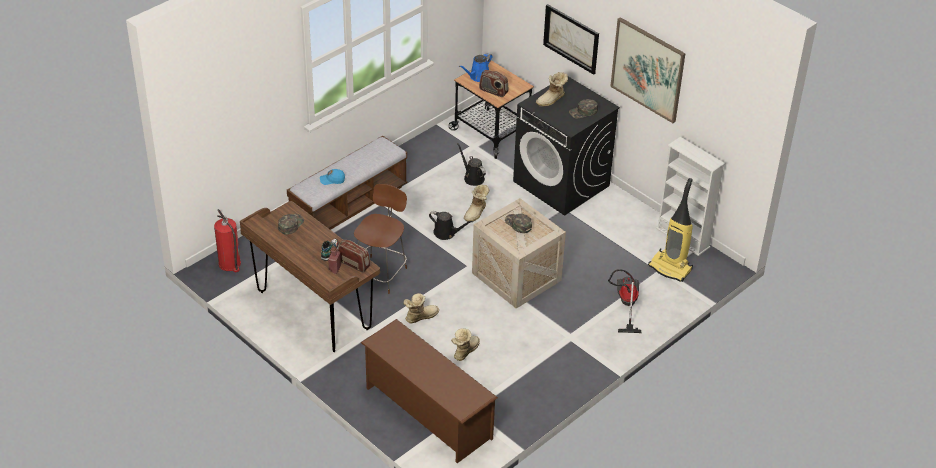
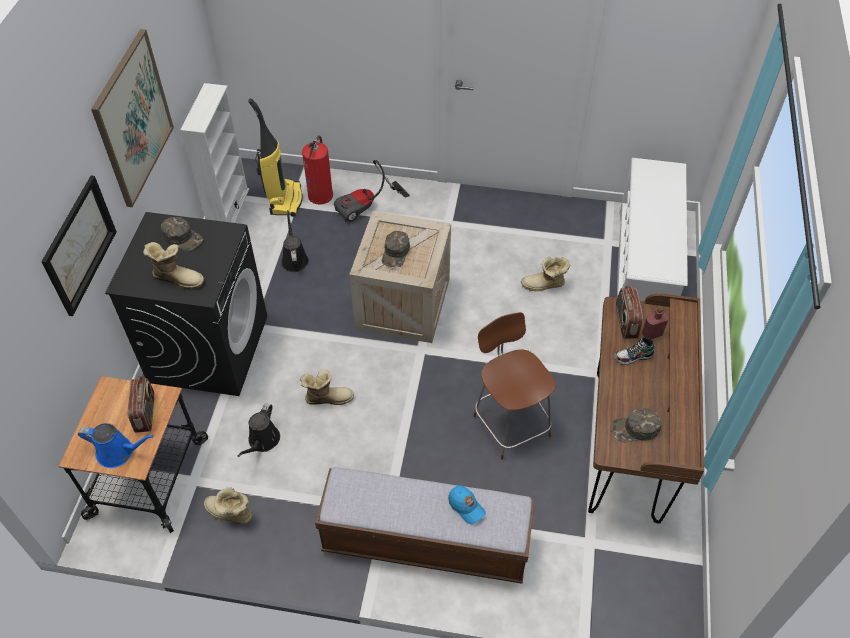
camera: 125 degrees left, 10 degrees up
(230, 264) = (651, 598): fire extinguisher -> fire extinguisher (321, 195)
(381, 273) = (510, 423): brown chair -> brown chair turned 75 degrees clockwise
(420, 316) = (536, 347): boot -> boot (229, 514)
(427, 413) = (643, 268): brown shoe rack -> white shoe rack
(446, 233) = (388, 404): black watering can -> black watering can (294, 259)

